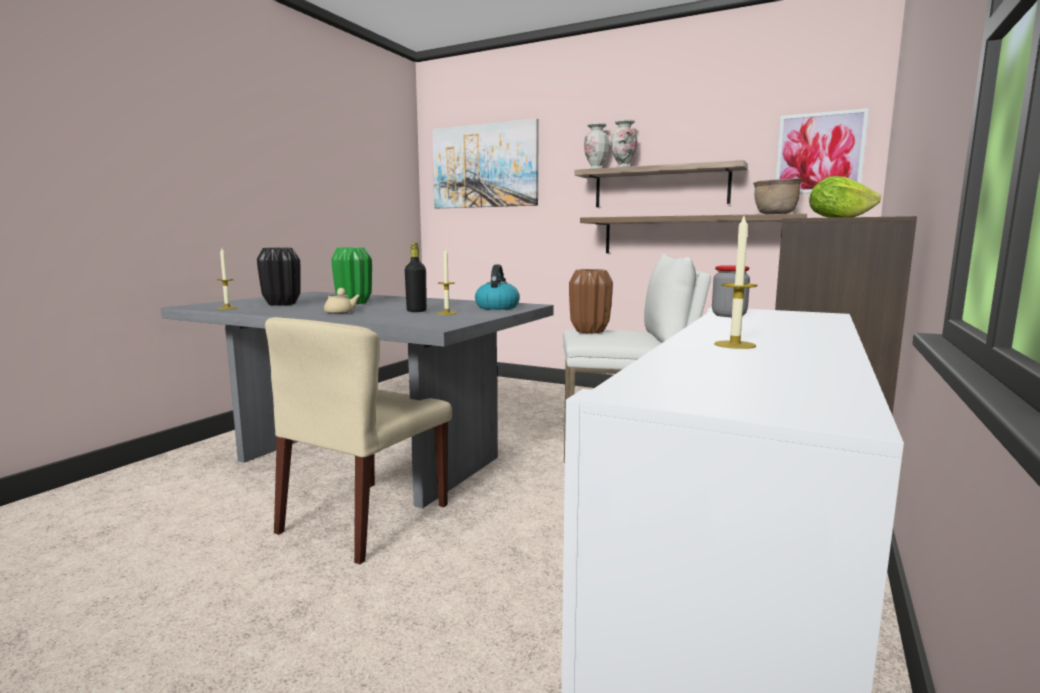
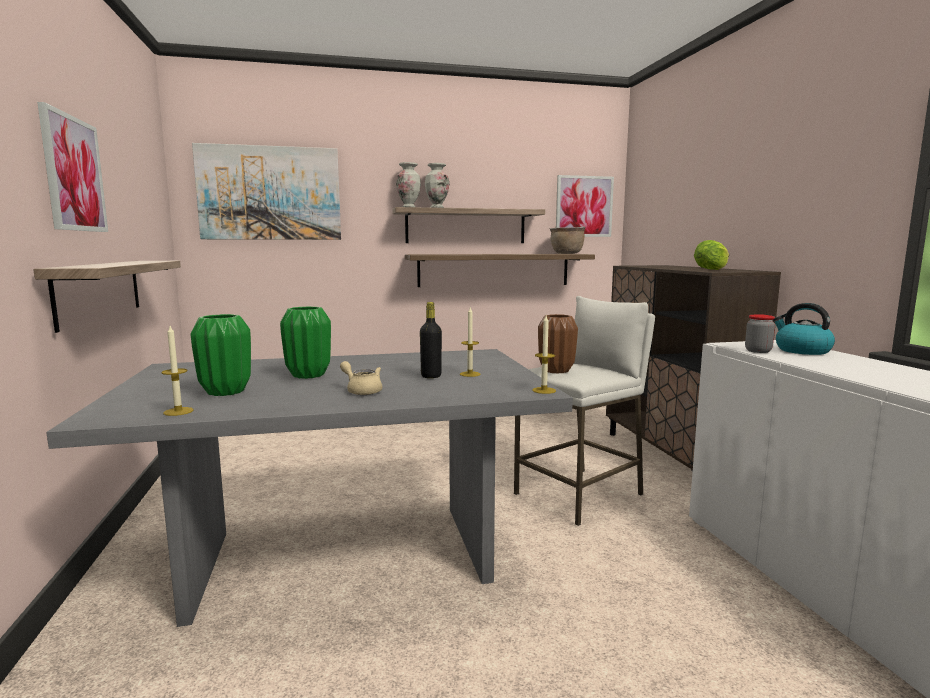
camera: 40 degrees left, 0 degrees up
(278, 156) = (73, 174): none -> picture
(282, 304) = (226, 392): black vase -> green vase
(299, 238) = (100, 291): none -> shelf
(365, 519) = (466, 618): beige chair -> none
(497, 307) = (473, 359): kettle -> kettle (801, 350)
(734, 345) = (892, 378): candle -> candle (544, 390)

